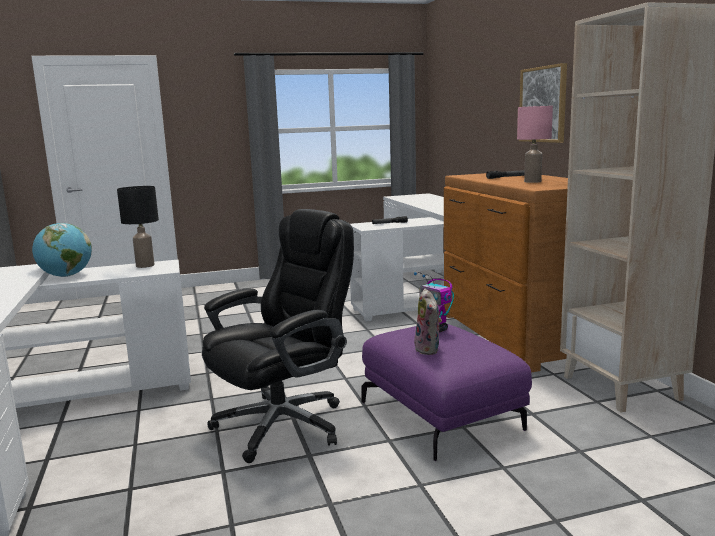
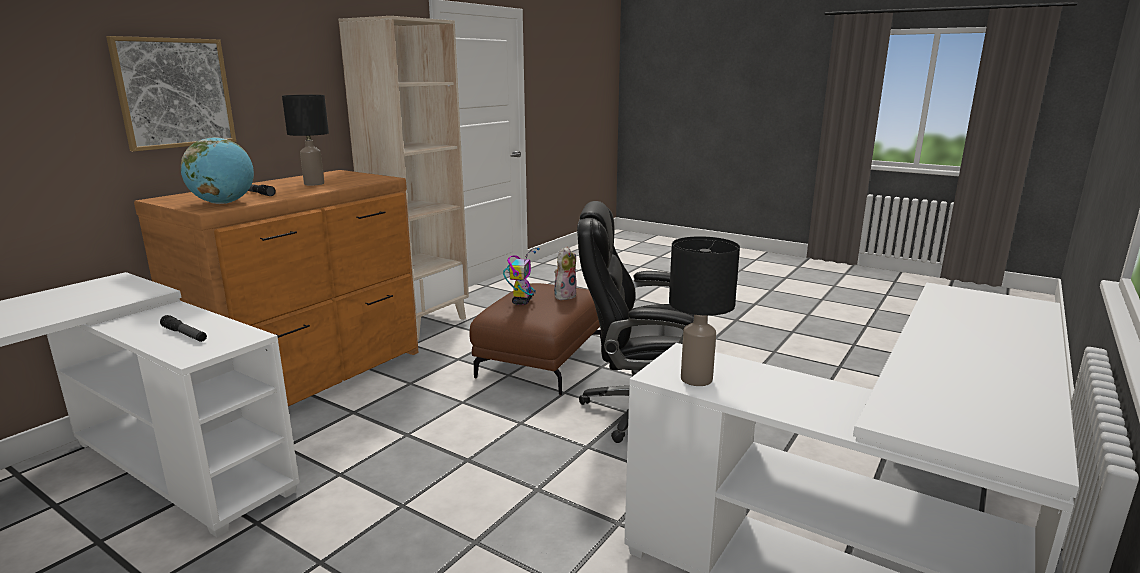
camera: 130 degrees left, 5 degrees up
(66, 276) = (834, 403): globe -> globe (223, 203)
(442, 415) = (540, 361): purple ottoman -> brown ottoman
(533, 181) = (313, 184): pink table lamp -> black table lamp

